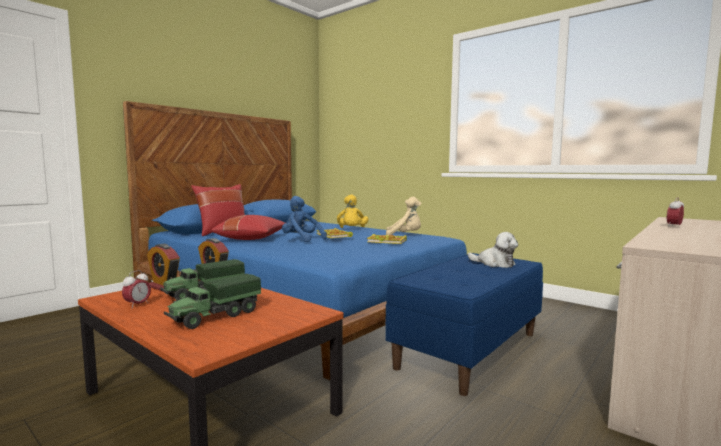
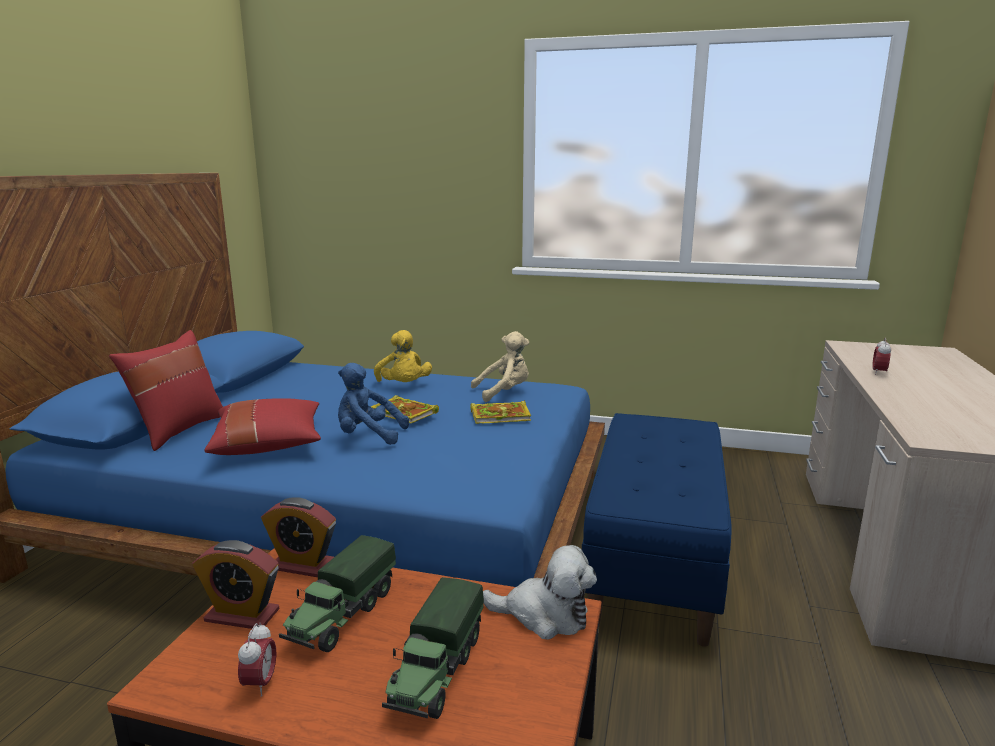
camera: 25 degrees left, 10 degrees up
(494, 264) = (669, 436): plush toy -> plush toy (544, 615)

